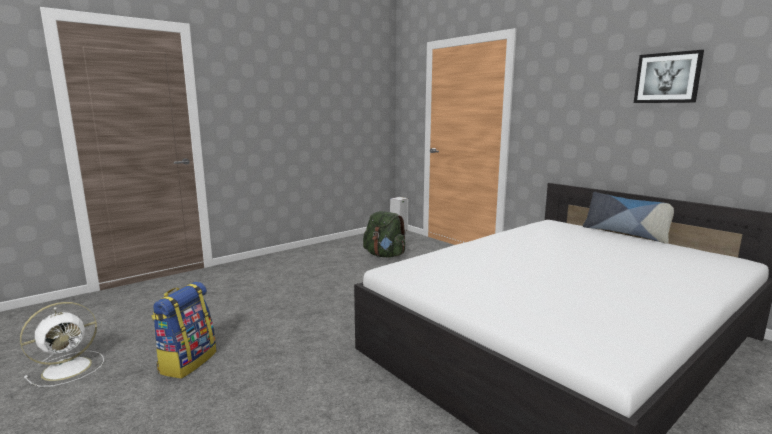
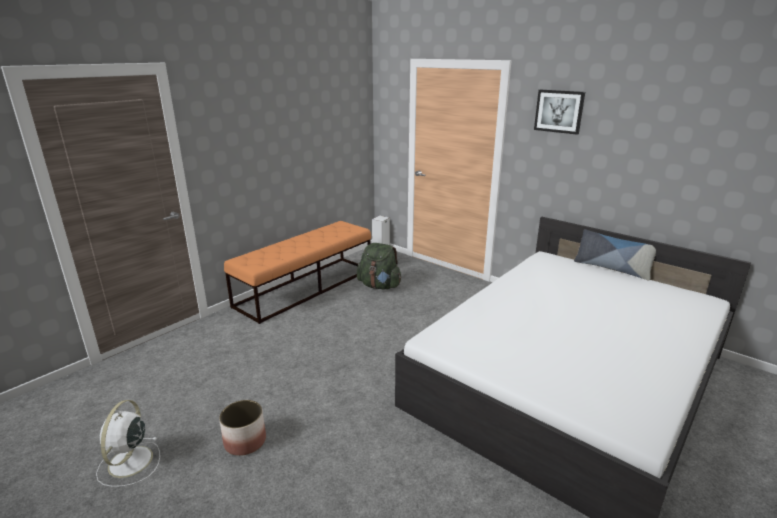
camera: 10 degrees left, 10 degrees up
(69, 368) = (129, 463): white fan -> white fan turned 150 degrees clockwise
(187, 362) = (245, 441): backpack -> planter
(313, 252) = (306, 287): none -> orange bench
(667, 78) = (658, 132): picture -> picture (559, 111)

